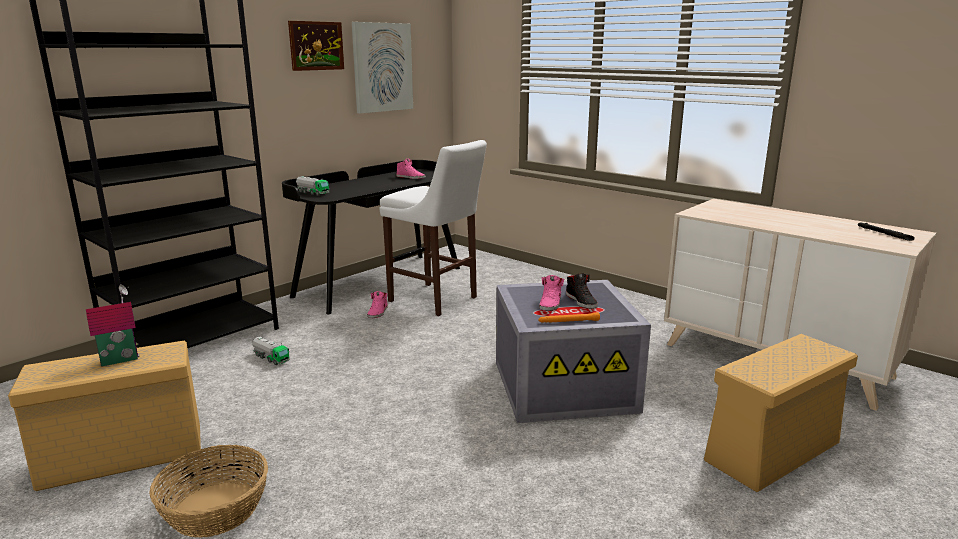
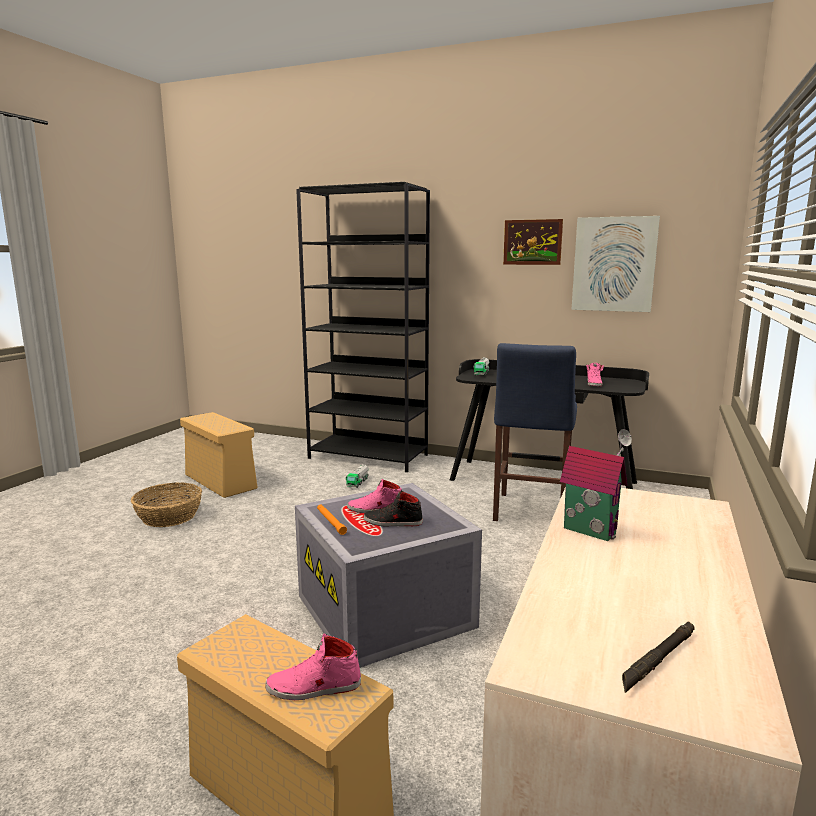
camera: 70 degrees right, 5 degrees down
(119, 359) = (222, 423): toy house -> toy house (591, 530)
(378, 312) = (473, 495): pink shoe -> pink shoe (314, 687)
(436, 300) = (529, 512): white stool -> blue stool
(581, 301) = (393, 522): black shoe -> black shoe turned 45 degrees clockwise

